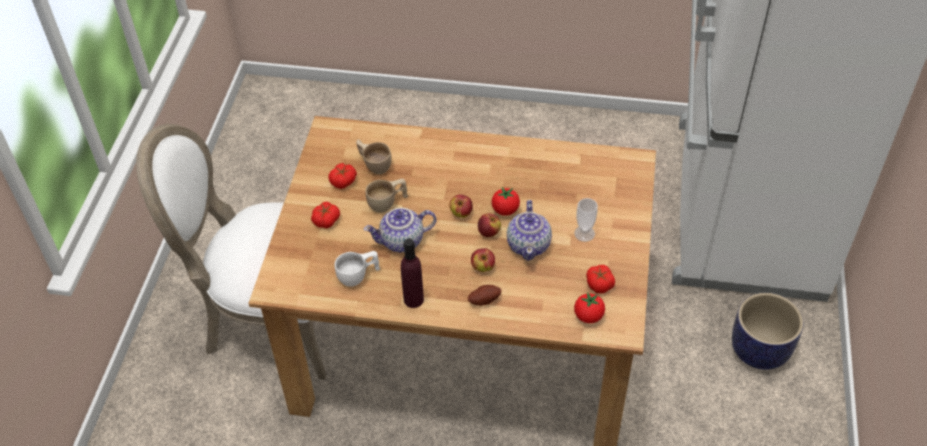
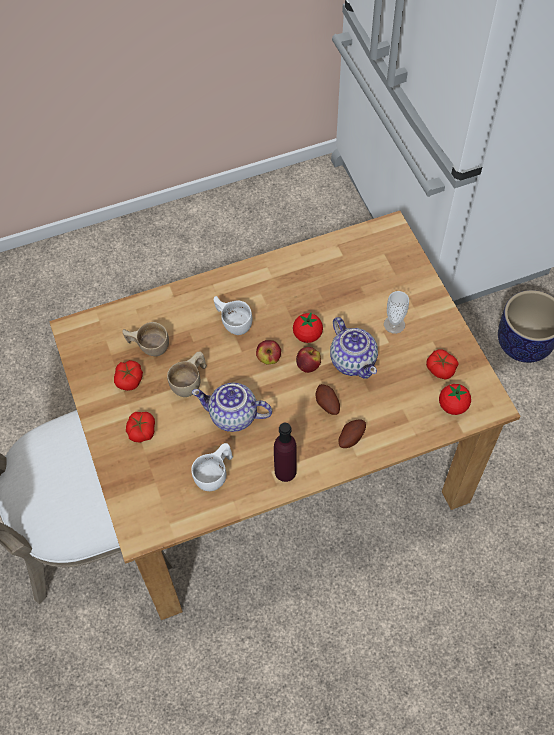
camera: 30 degrees left, 10 degrees up
(402, 242) = (232, 416): teapot -> teapot turned 60 degrees clockwise
(452, 175) = (233, 322): none -> white cup
(483, 267) = (327, 405): apple -> potato

